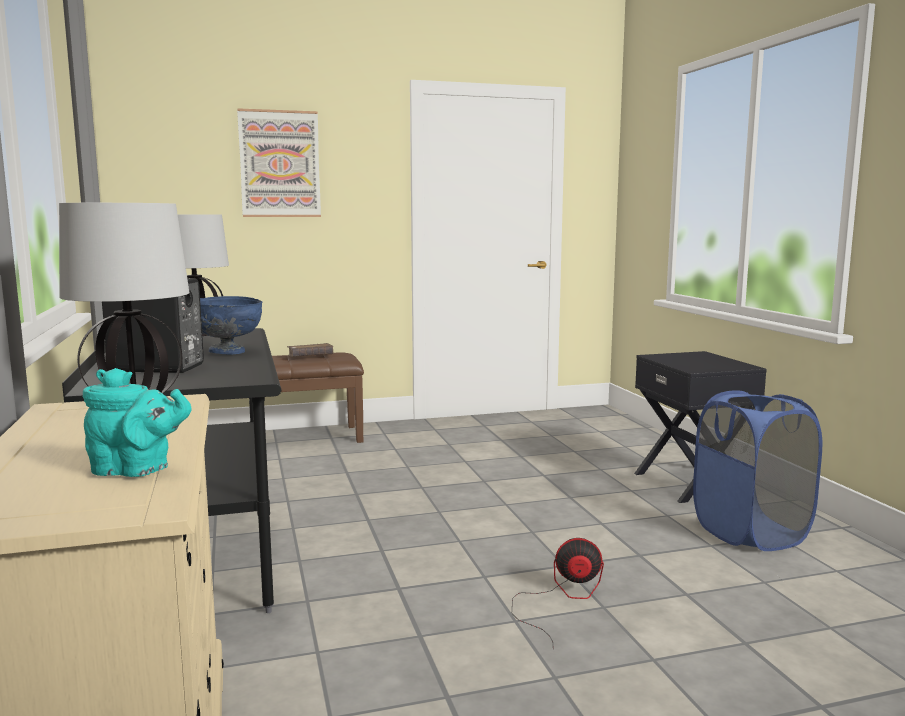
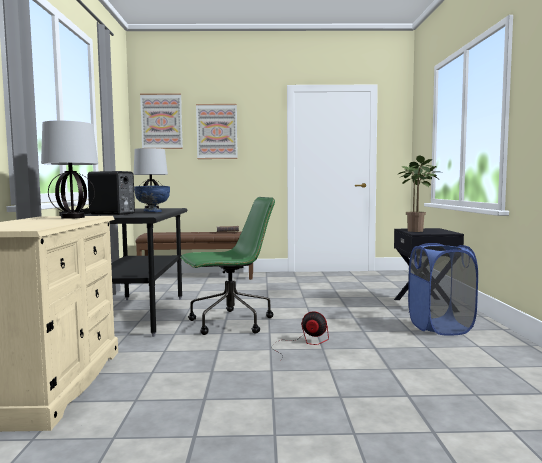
camera: 15 degrees right, 5 degrees down
(136, 470) = (43, 224): turquoise teapot -> none
(167, 141) = (161, 121): none -> picture
(395, 559) = (229, 323): none -> green office chair
(687, 363) = (418, 231): none -> potted plant

